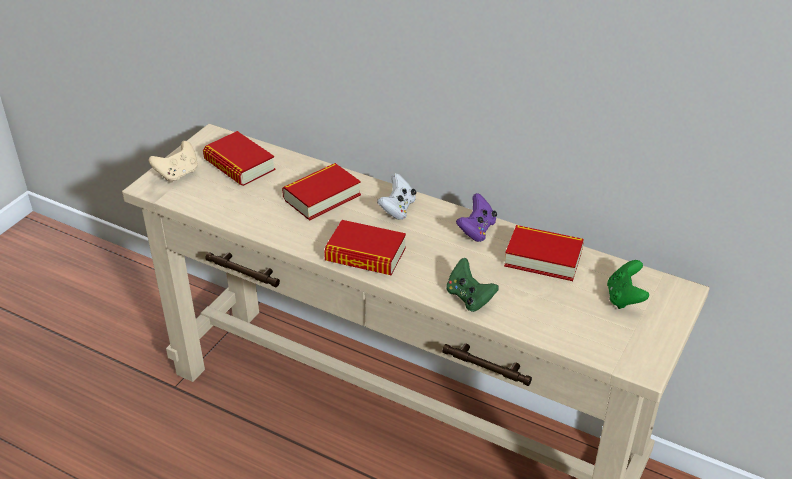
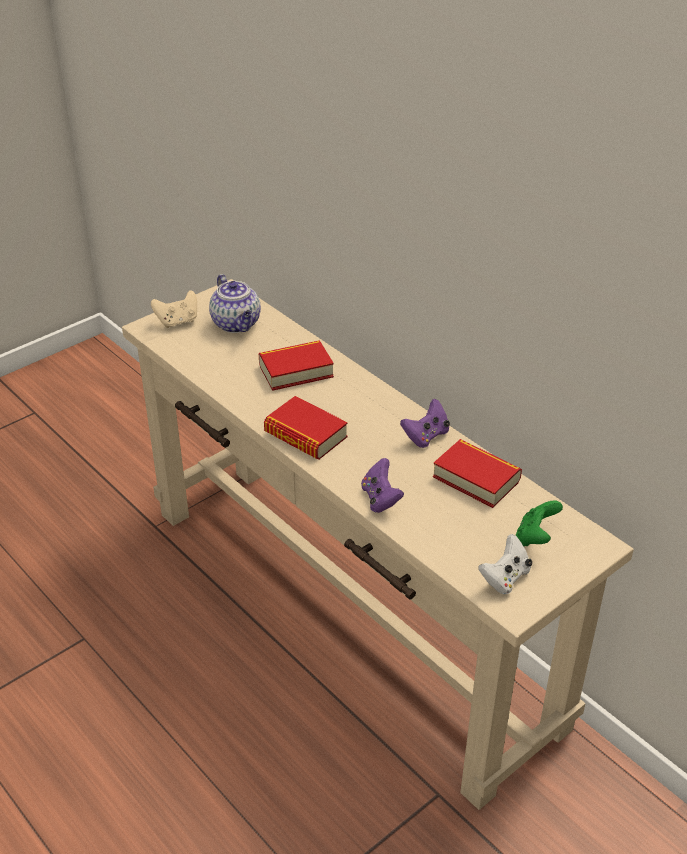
camera: 20 degrees right, 0 degrees up
(239, 165) = (237, 324): book -> teapot
(397, 209) = (361, 398): white game controller -> white game controller (505, 578)
(469, 298) = (380, 499): green game controller -> purple game controller

